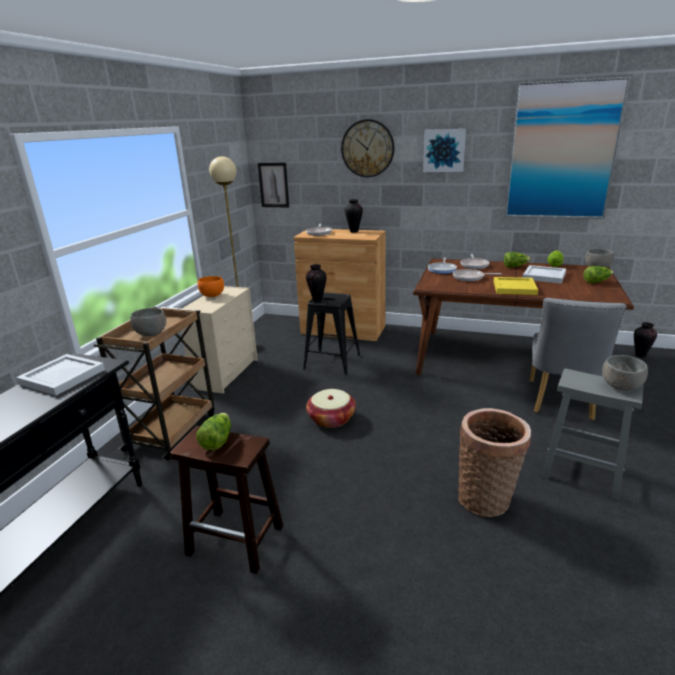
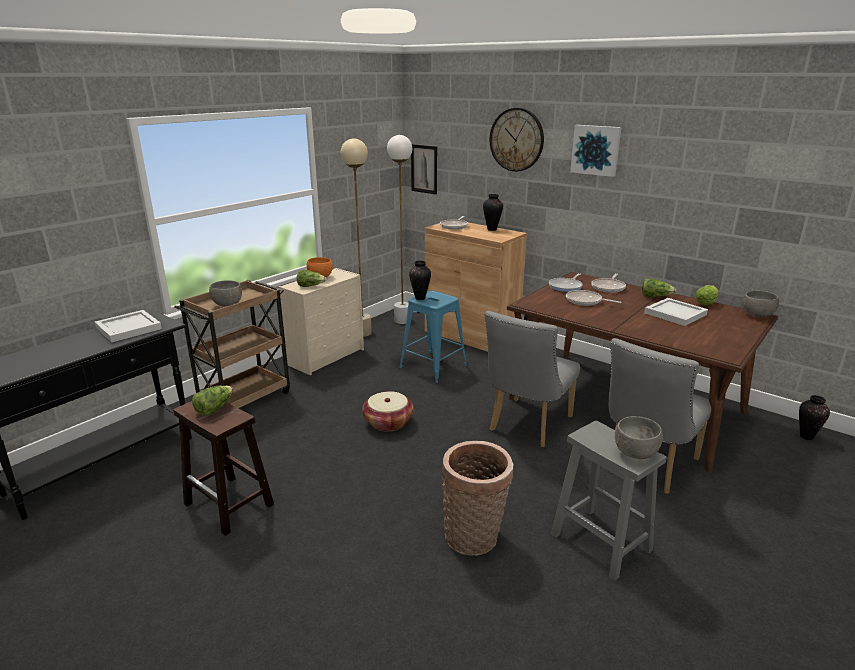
camera: 20 degrees right, 0 degrees up
(273, 328) = (402, 320): none -> white floor lamp
(332, 362) = (432, 367): black stool -> blue stool
(448, 393) = (526, 426): none -> grey chair
(515, 288) = (622, 322): yellow tray -> none
(561, 152) = (731, 166): picture -> none
(596, 281) = (732, 331): lettuce -> lettuce (310, 286)

